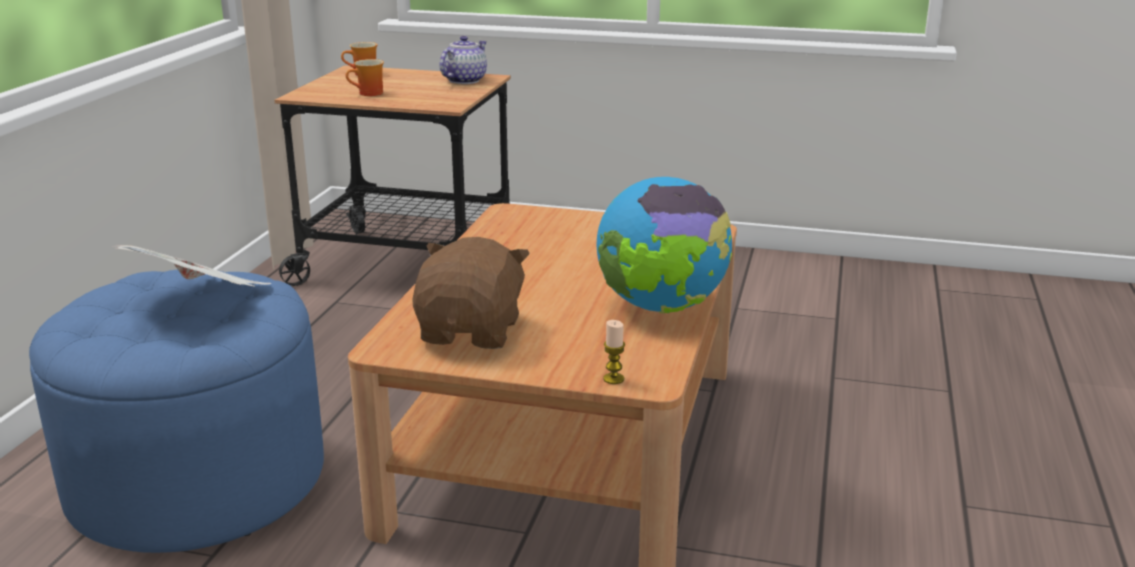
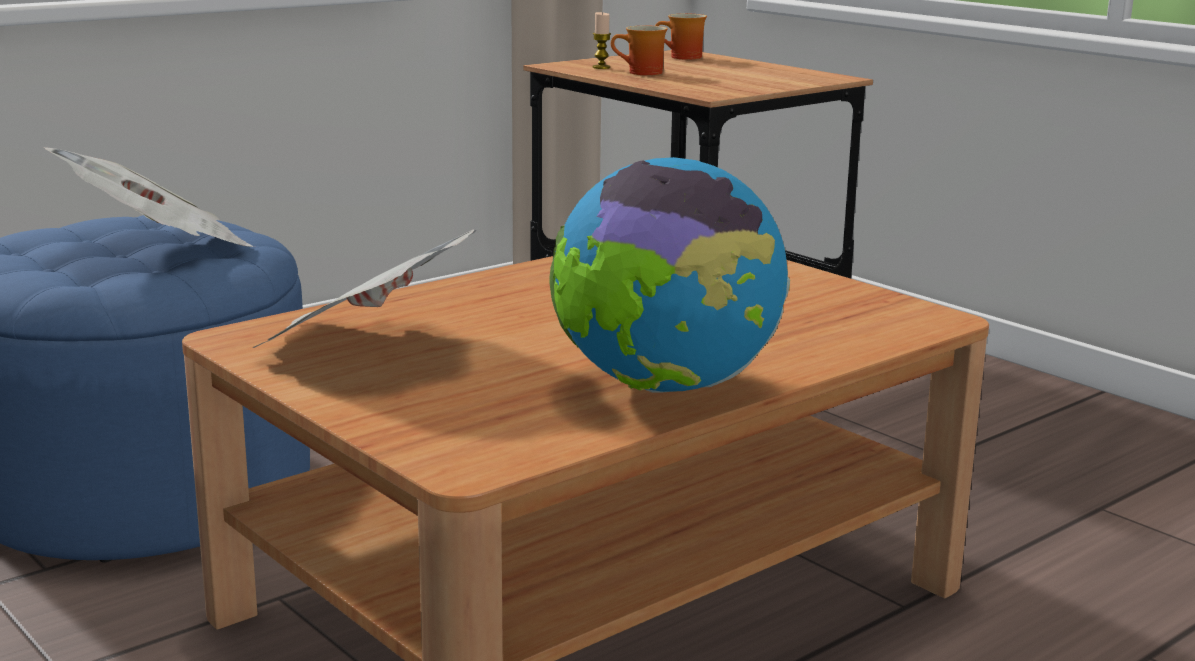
camera: 35 degrees right, 5 degrees down
(464, 80) = (793, 76): teapot -> none
(472, 332) = (366, 348): brown plush toy -> newspaper
(613, 379) = (425, 447): candle -> candle (601, 67)

